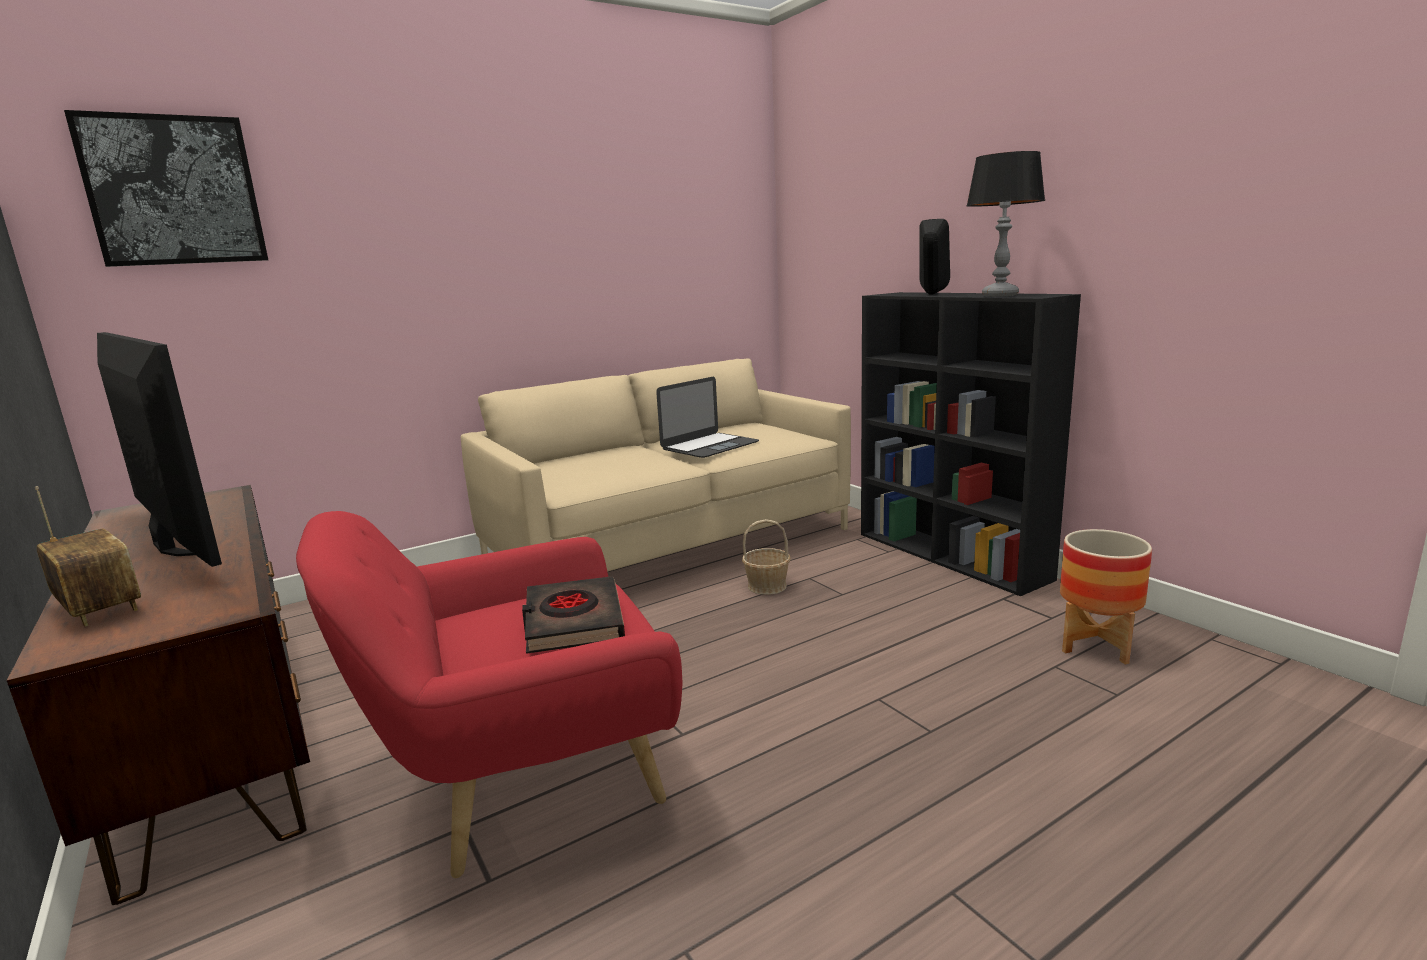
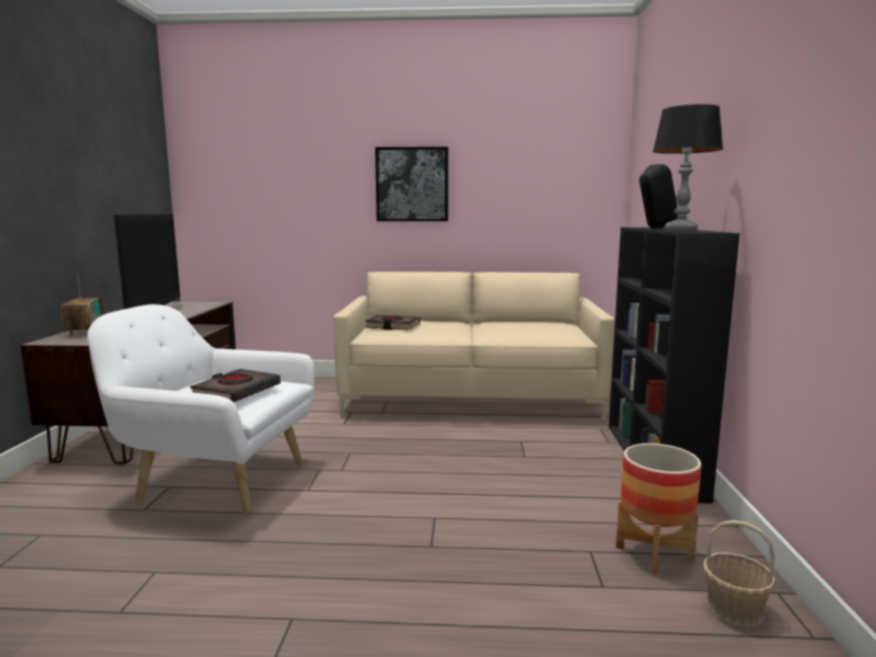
camera: 35 degrees right, 5 degrees down
(174, 191) = (233, 147): picture -> picture (412, 184)
(525, 781) = (216, 480): red armchair -> white armchair
(568, 469) = (393, 326): none -> black book
(710, 445) = (499, 329): laptop -> none
(767, 586) = (485, 437): basket -> basket (734, 609)

